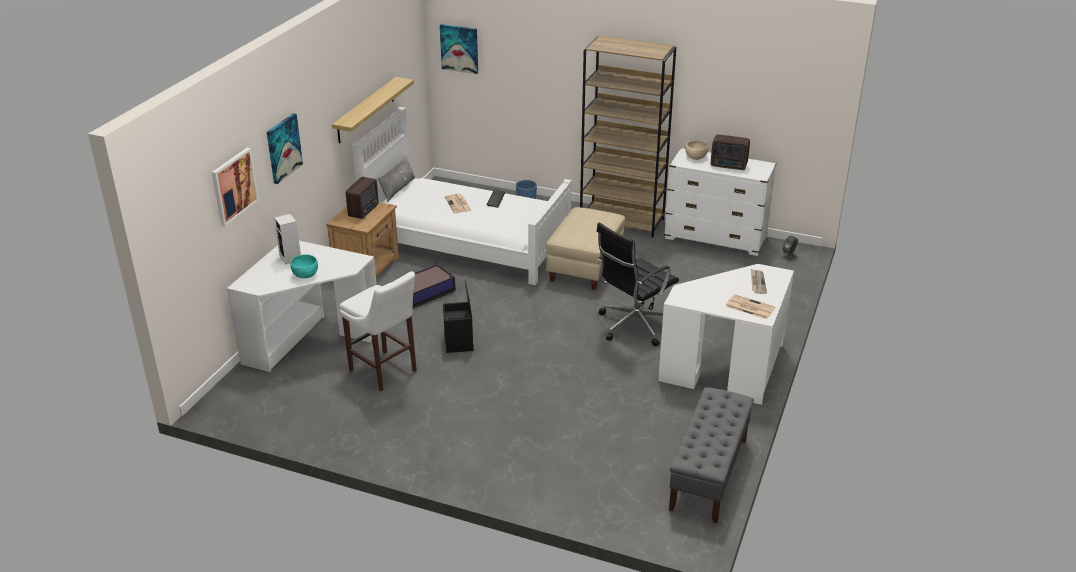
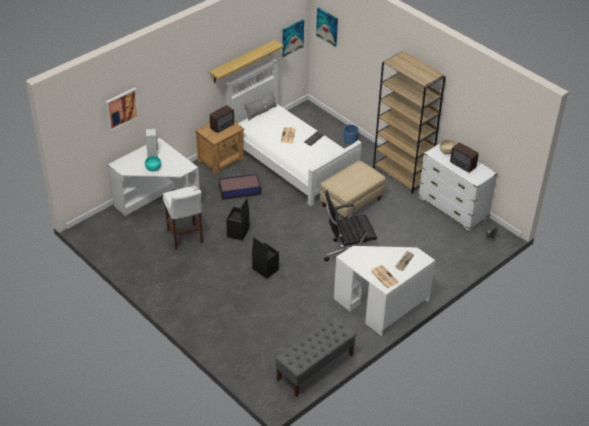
camera: 25 degrees right, 10 degrees up
(283, 148) = (164, 86): picture -> picture (292, 37)
(533, 375) = (264, 269): none -> black storage box

